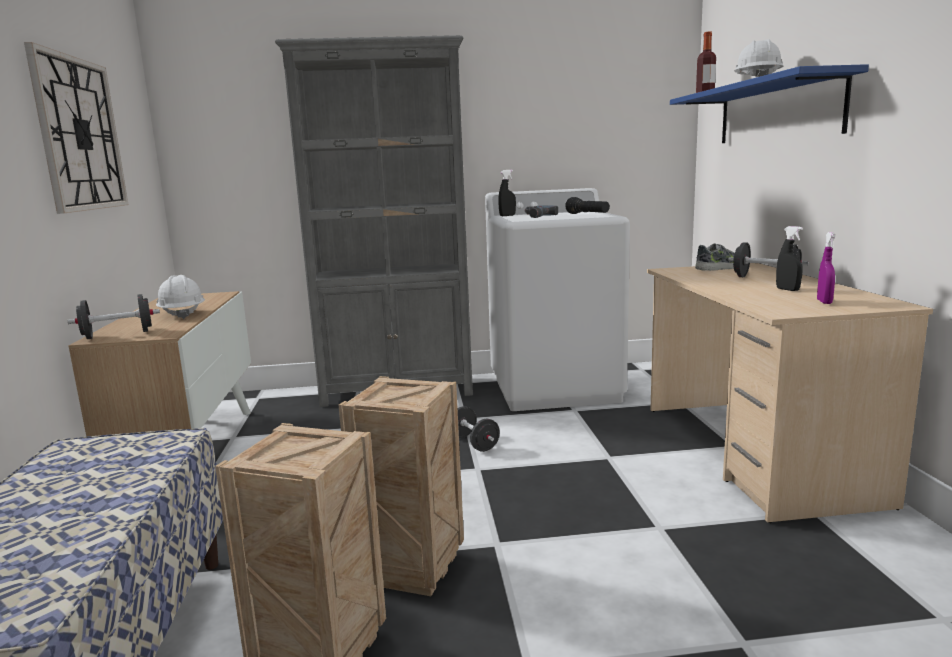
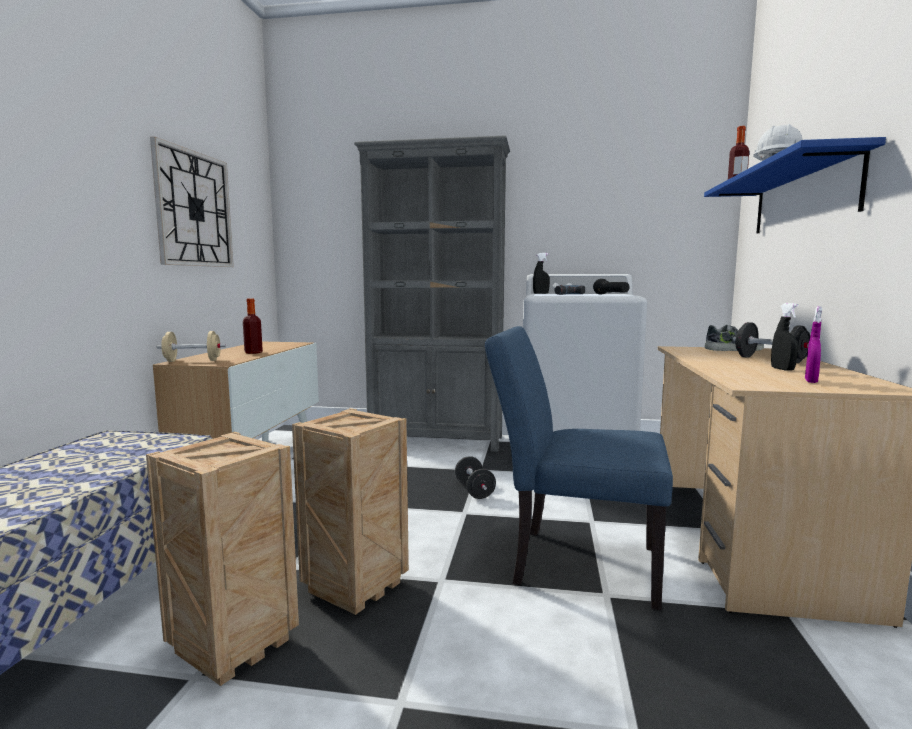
camera: 15 degrees right, 5 degrees down
(118, 334) = (192, 361): black dumbbell -> beige dumbbell
(182, 314) = (253, 352): white hard hat -> bottle
(614, 502) = (573, 563): none -> blue chair

